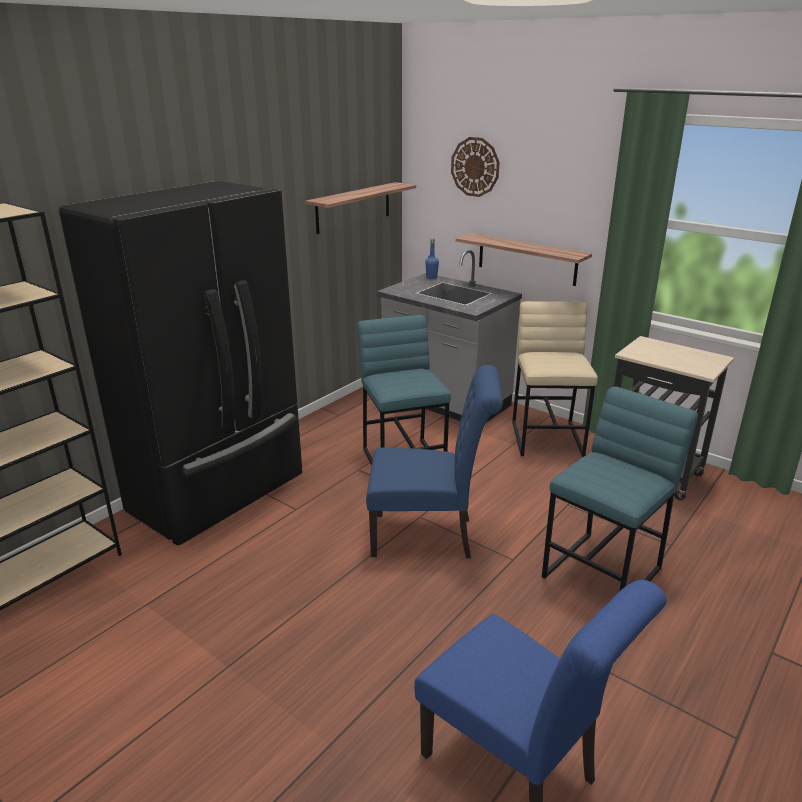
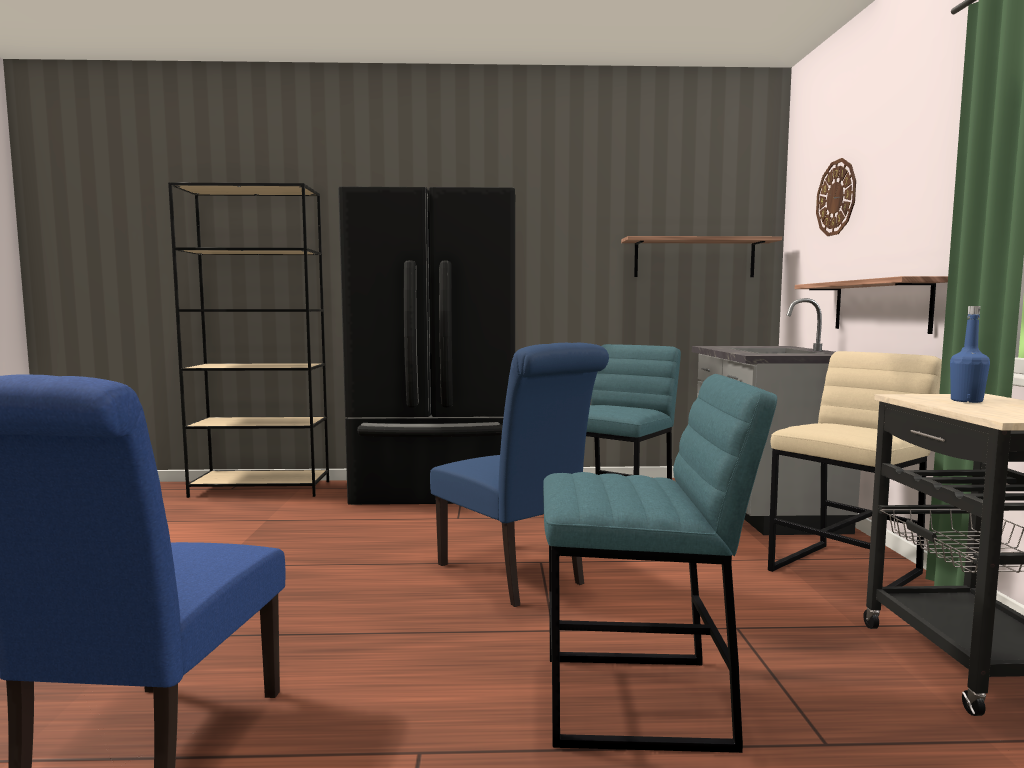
camera: 50 degrees right, 20 degrees down
(431, 277) = (784, 346): blue bottle -> blue bottle (966, 401)

